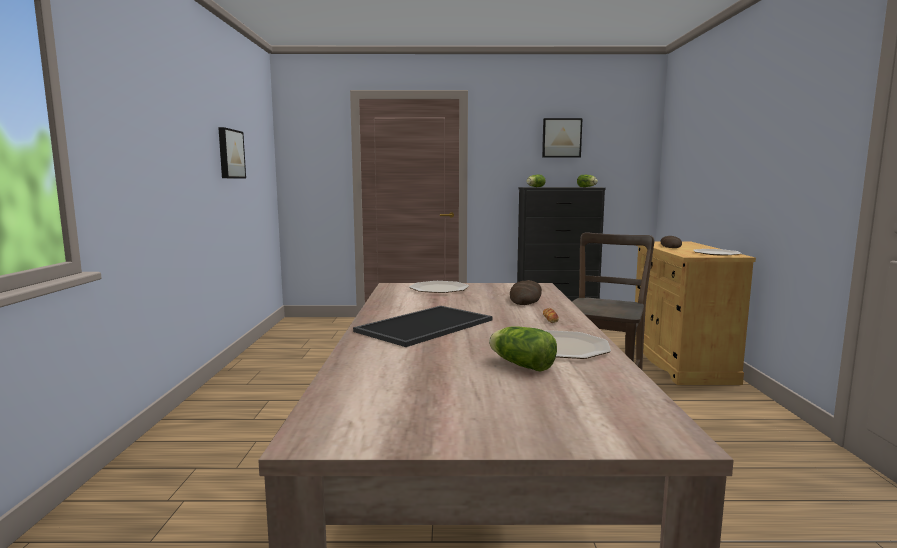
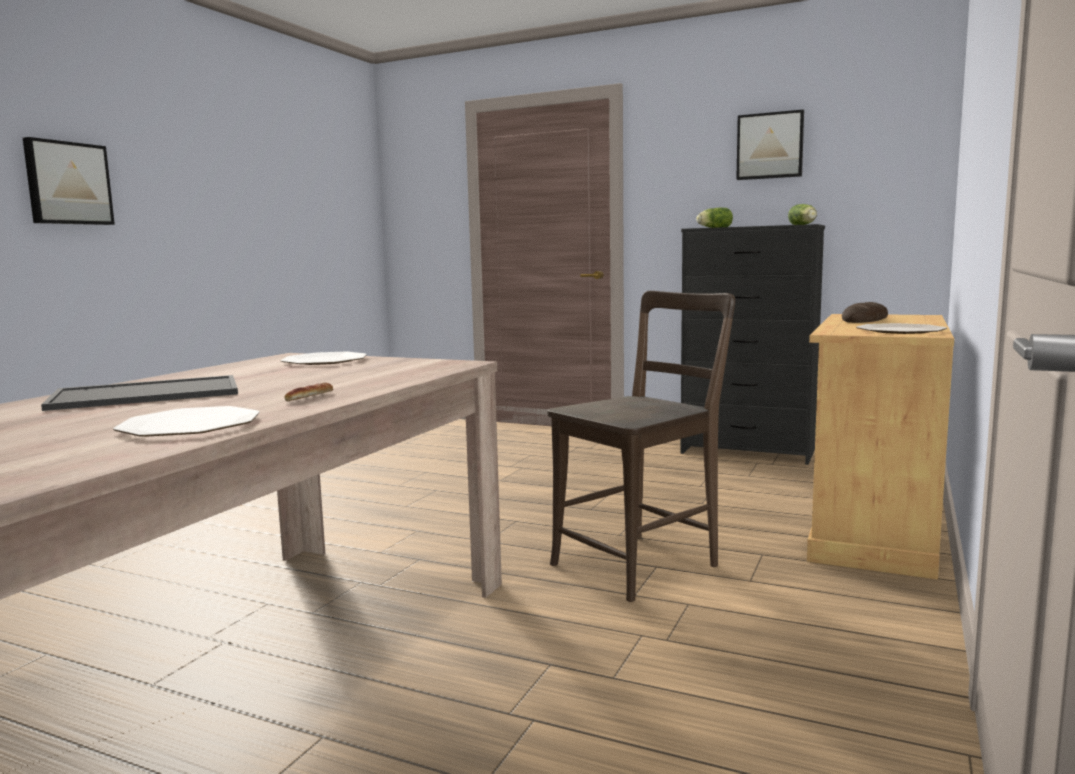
camera: 25 degrees right, 0 degrees up
(230, 154) = (270, 195): picture -> picture (67, 183)
(520, 364) = (69, 436): lettuce -> none
(525, 298) = (381, 375): bread -> none

